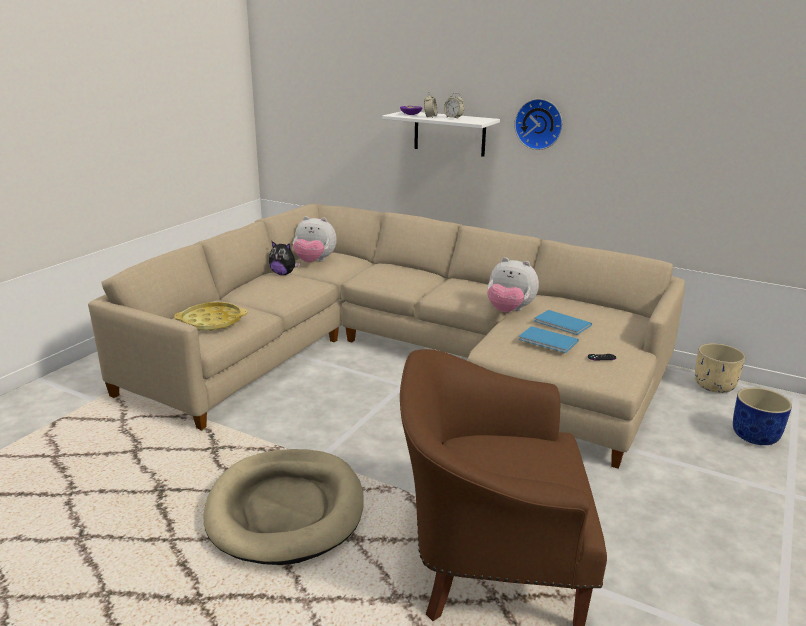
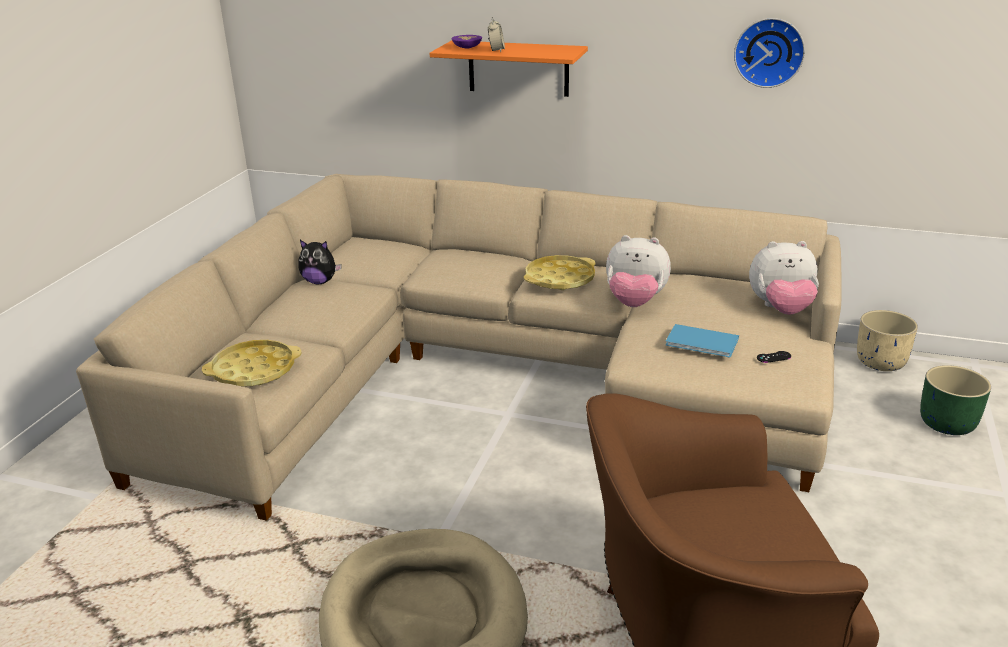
camera: 10 degrees left, 5 degrees up
(314, 262) = (353, 258): plush toy -> plush toy (781, 309)
(449, 133) = (518, 68): white shelf -> orange shelf
(453, 118) = (528, 50): alarm clock -> none
(458, 289) = (559, 279): none -> yellow tray
(539, 124) = (642, 50): wall clock -> wall clock (769, 52)
(563, 324) = (710, 315): blue book -> none
(754, 436) = (946, 423): blue planter -> green planter

